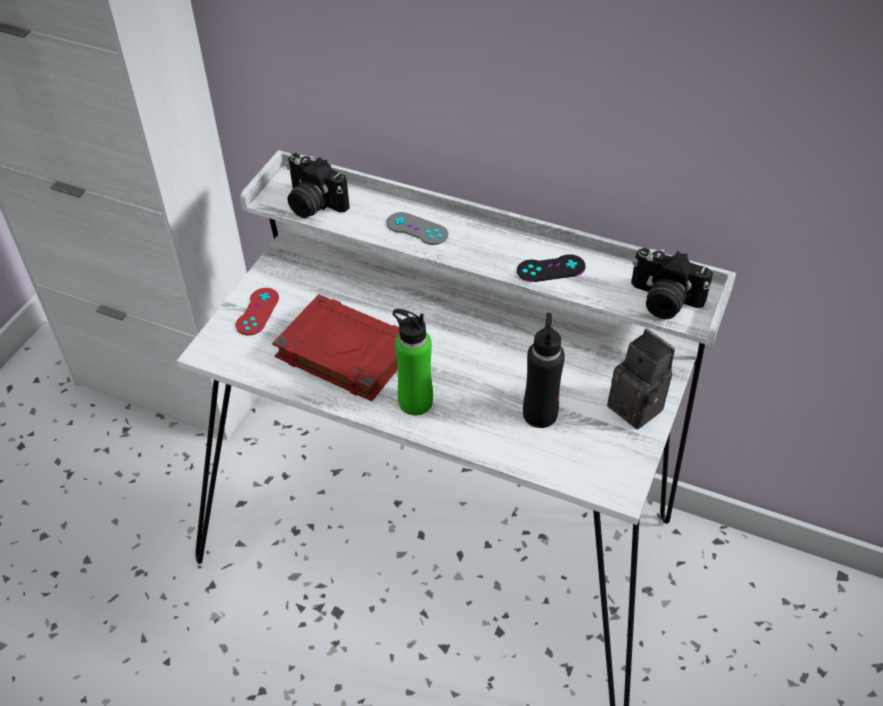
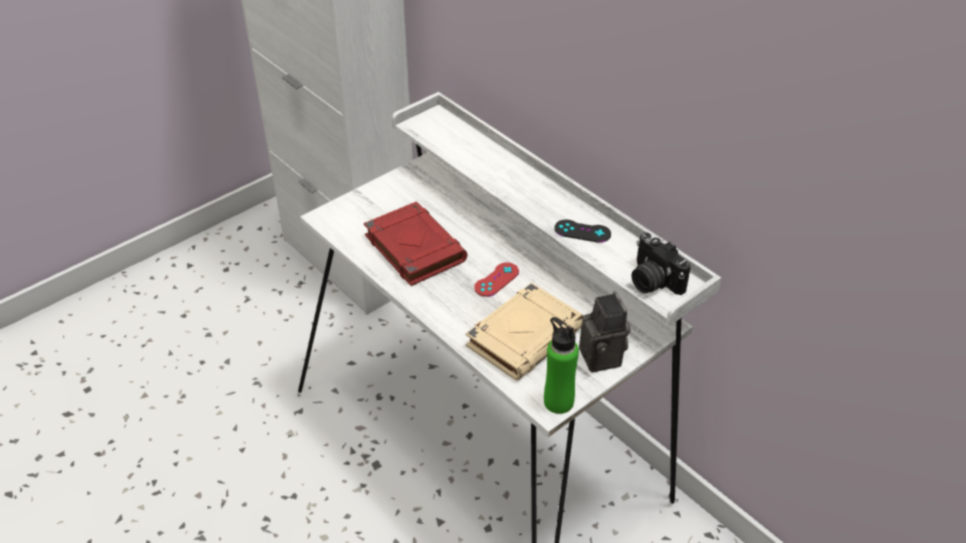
camera: 25 degrees right, 5 degrees down
(257, 312) = (373, 202): red game controller -> red game controller (496, 279)
(312, 204) = (441, 136): camera -> none
(415, 402) = (441, 297): green bottle -> green bottle (558, 402)
(417, 229) = (503, 174): grey game controller -> none
(540, 414) = (525, 336): black bottle -> beige book

